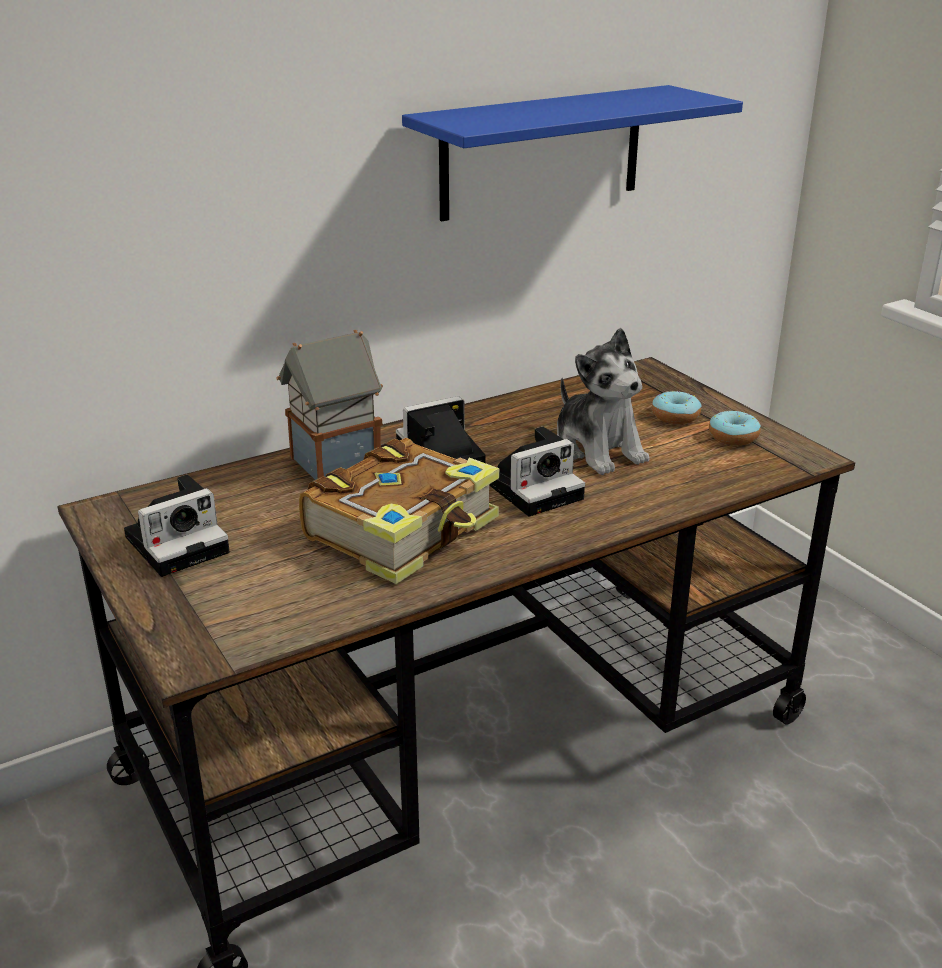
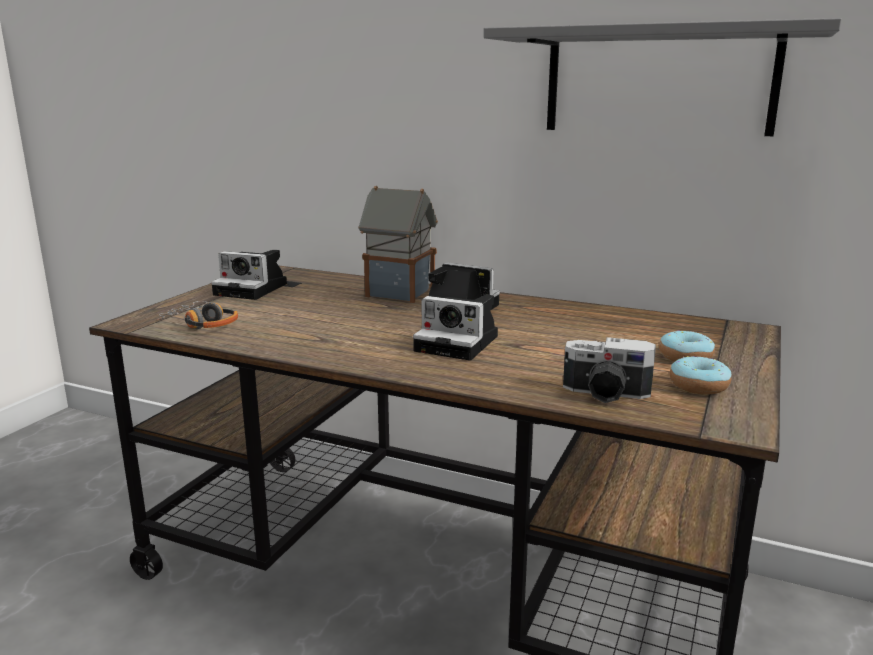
camera: 55 degrees right, 10 degrees down
(276, 611) = (201, 324): none -> headphones
(405, 530) = (340, 326): book -> none
(542, 152) = (658, 82): blue shelf -> grey shelf
(598, 450) = (562, 347): plush toy -> none
(714, 475) = (605, 394): none -> camera

